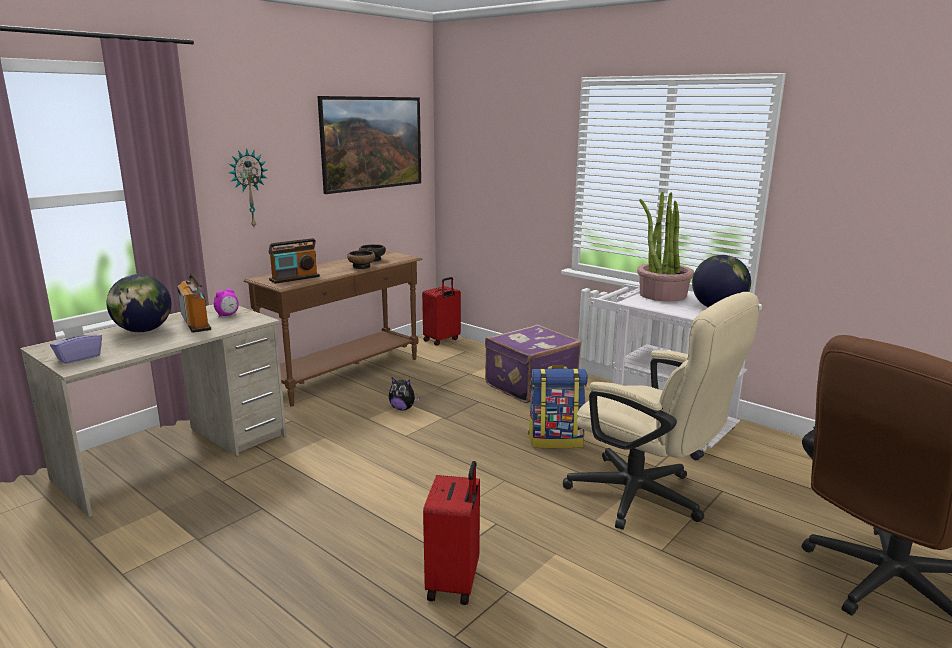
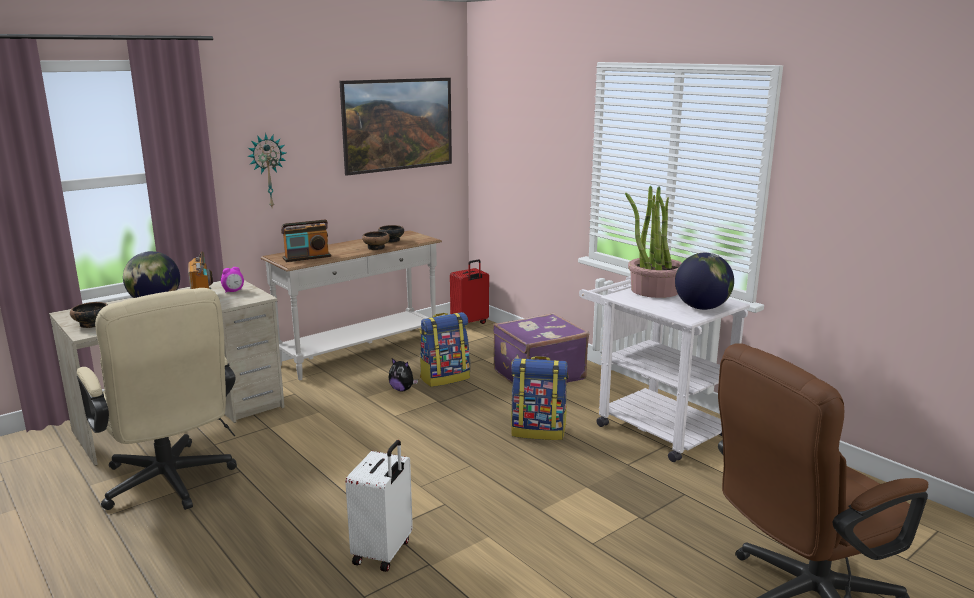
camera: 10 degrees right, 0 degrees up
(79, 357) = (92, 324): purple tissue box -> bowl
(345, 375) = (361, 353): brown console table -> white console table
(440, 394) = (445, 378): none -> backpack
(455, 583) = (384, 552): red suitcase -> white suitcase
(647, 499) = (602, 495): beige office chair -> beige office chair (171, 485)

